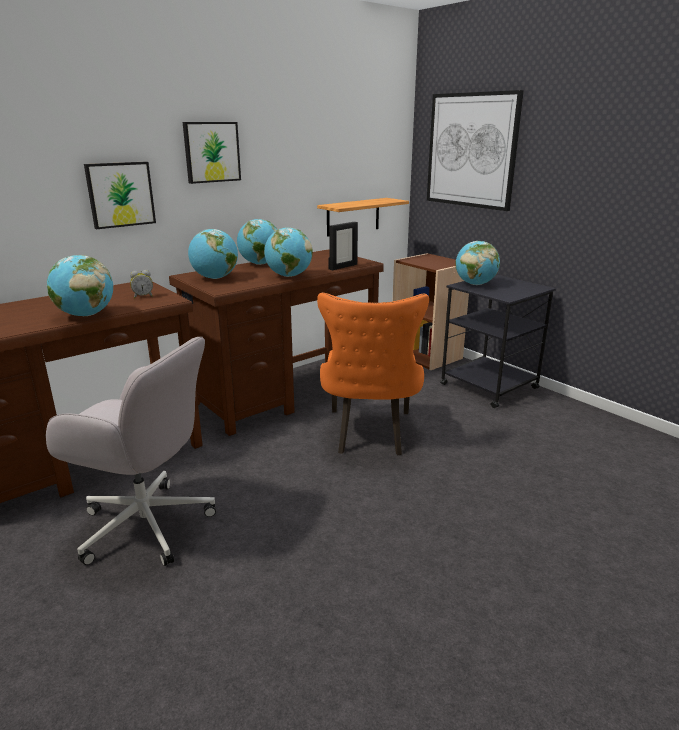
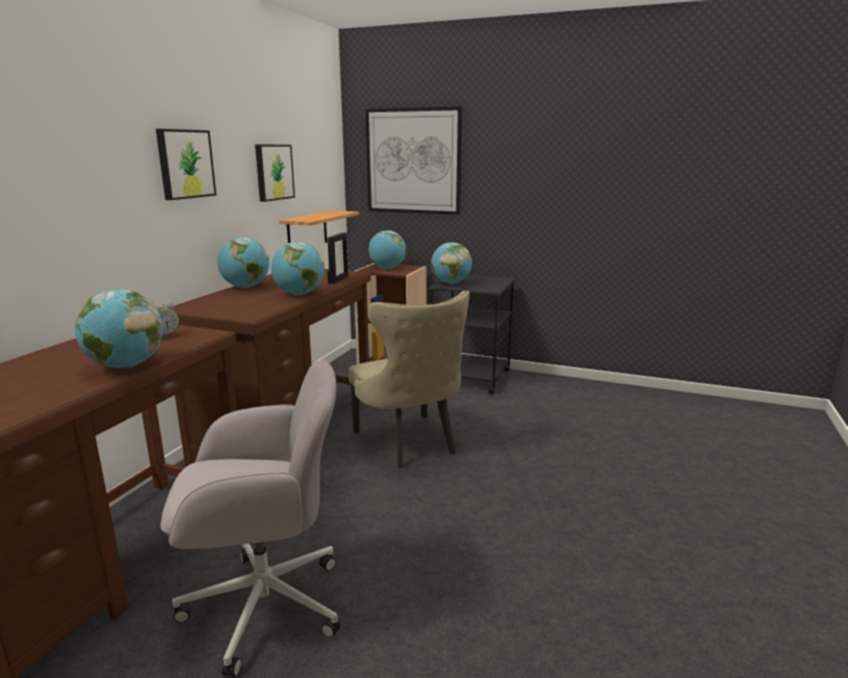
camera: 30 degrees left, 5 degrees down
(120, 194) = (96, 216): picture -> picture (273, 172)
(215, 278) = (220, 306): globe -> globe (387, 268)
(369, 433) = (409, 443): orange chair -> beige chair

